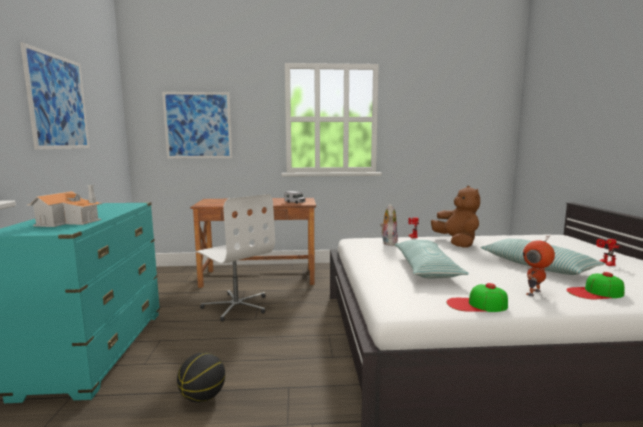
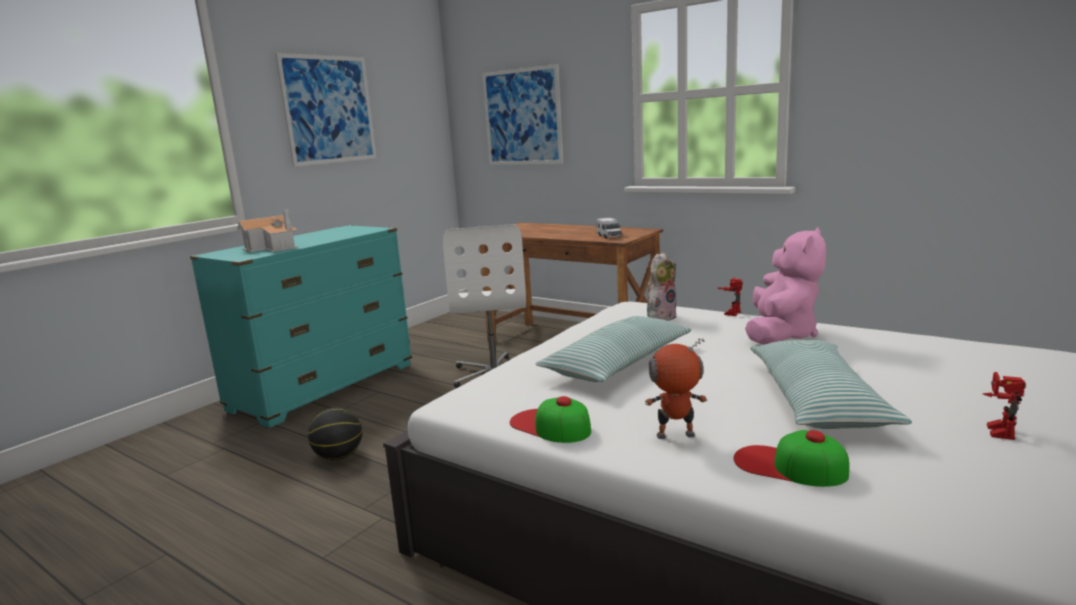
camera: 40 degrees right, 5 degrees up
(456, 243) = (780, 335): brown plush toy -> pink plush toy

